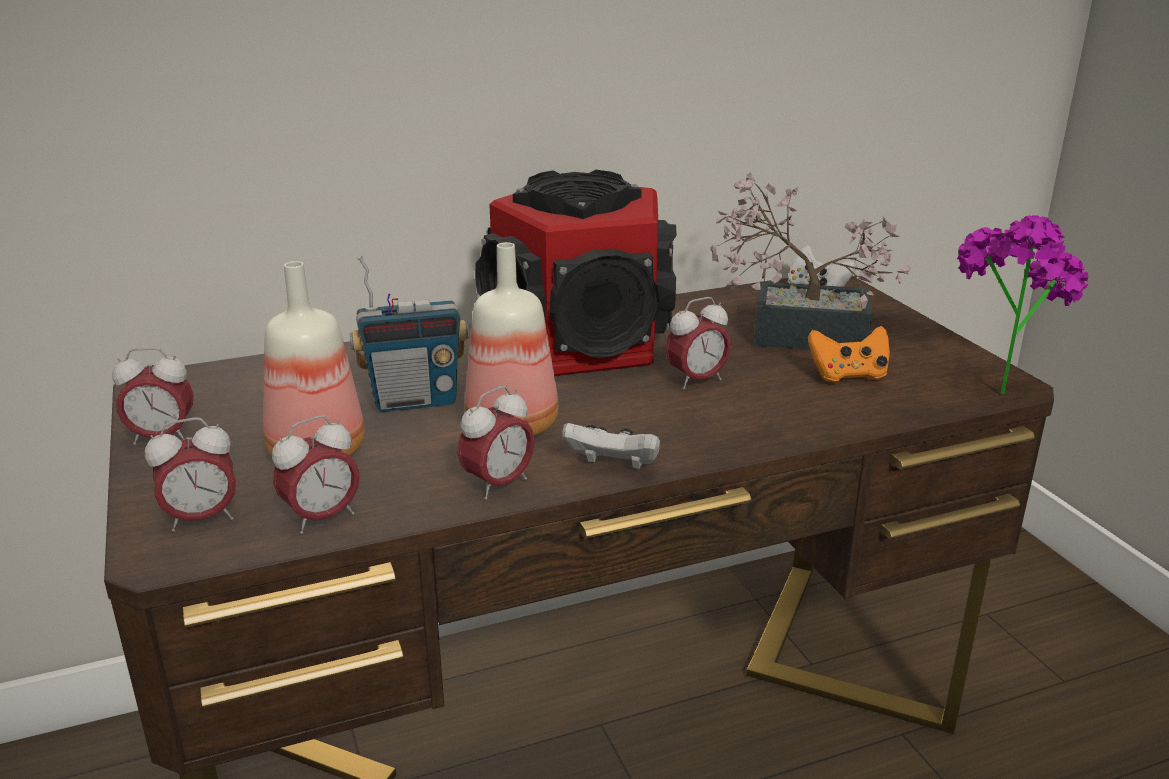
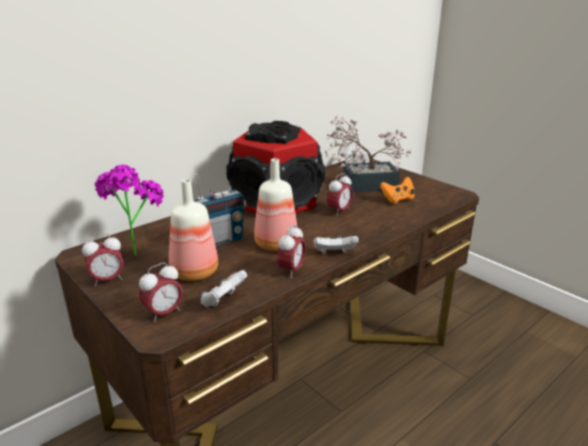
camera: 20 degrees left, 0 degrees up
(322, 518) = (223, 301): alarm clock -> white game controller
(997, 383) = (455, 194): potted plant -> potted plant (136, 249)

